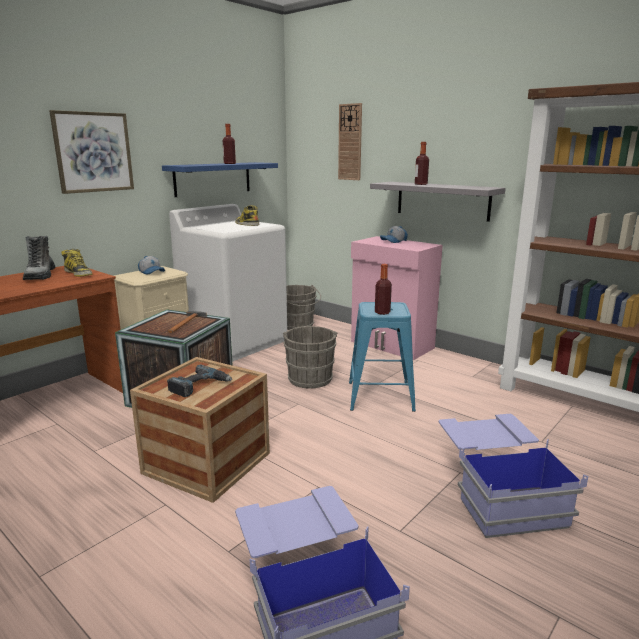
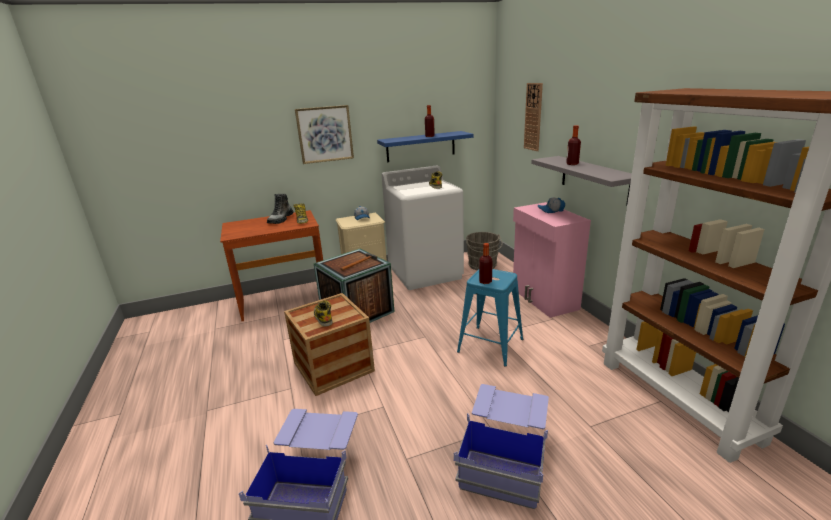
camera: 30 degrees right, 5 degrees up
(200, 386) = (323, 317): power drill -> boot
(310, 377) = (452, 316): grey bucket -> none

